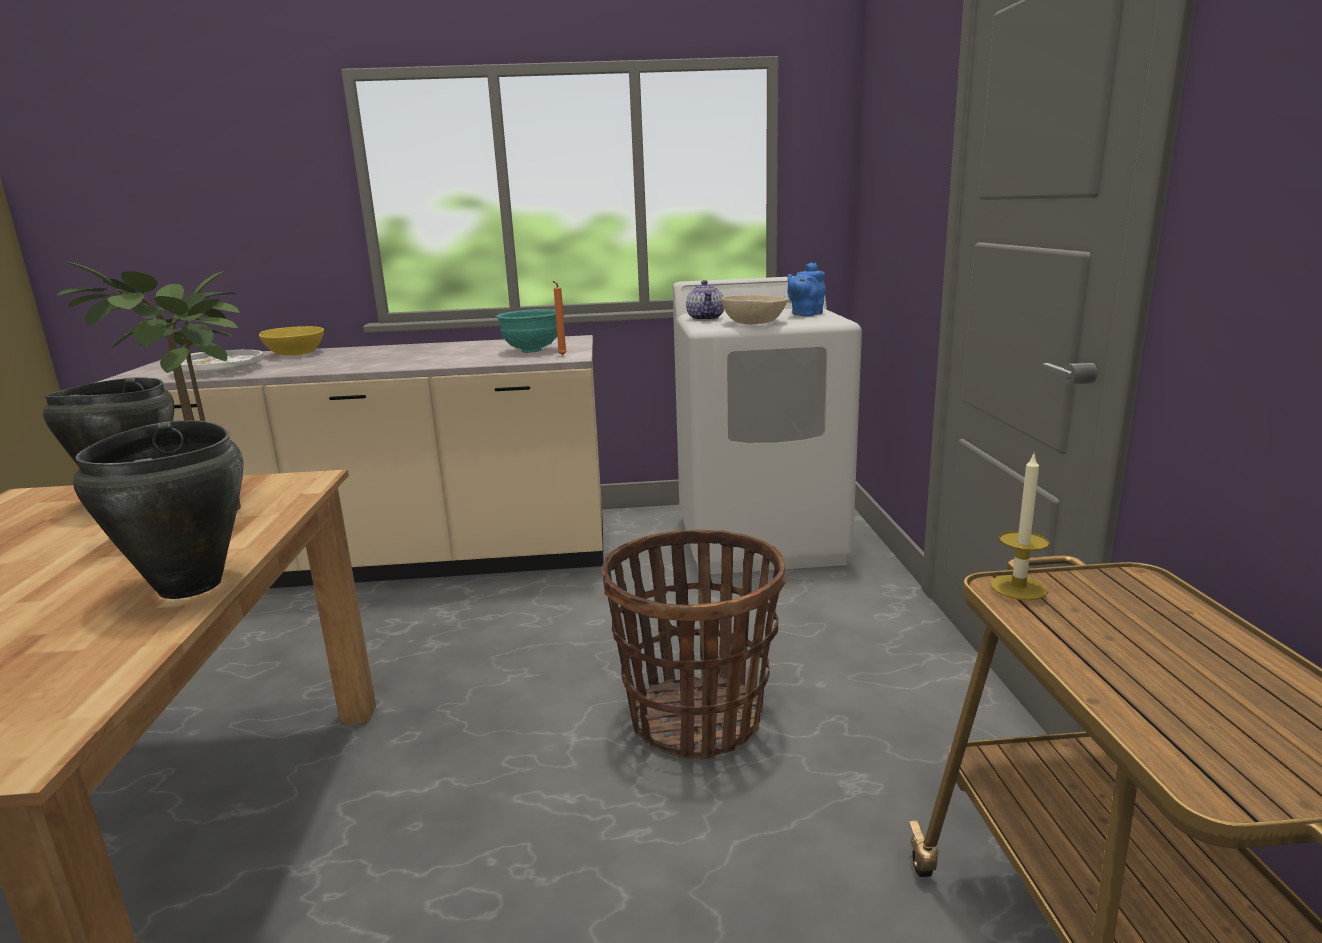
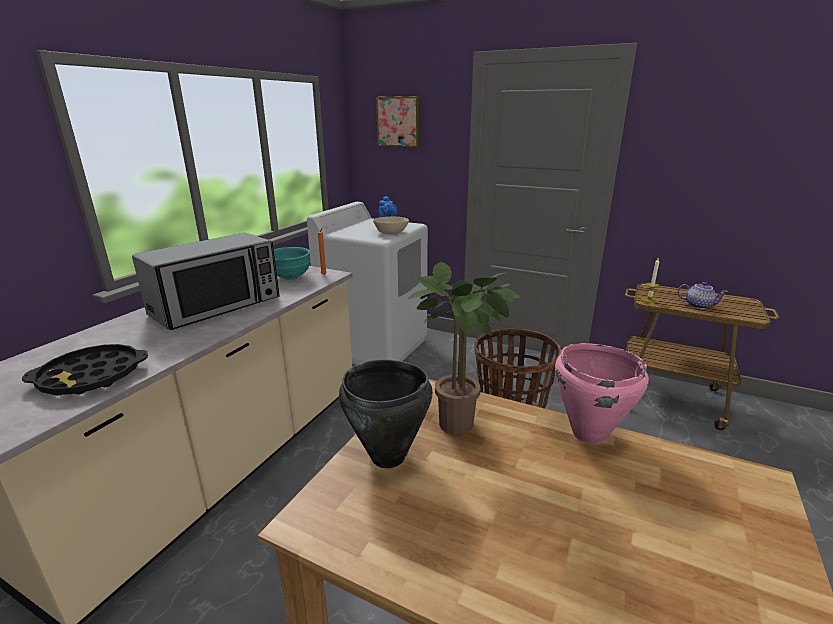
camera: 60 degrees left, 5 degrees up
(192, 585) = (588, 433): black cooking pot -> pink cooking pot
(218, 370) = (91, 376): white tray -> black tray
(296, 354) = (92, 339): yellow bowl -> none
(406, 355) = (217, 306): none -> microwave
(706, 319) = (357, 235): teapot -> teapot (698, 305)
(893, 120) = (399, 121): none -> picture

